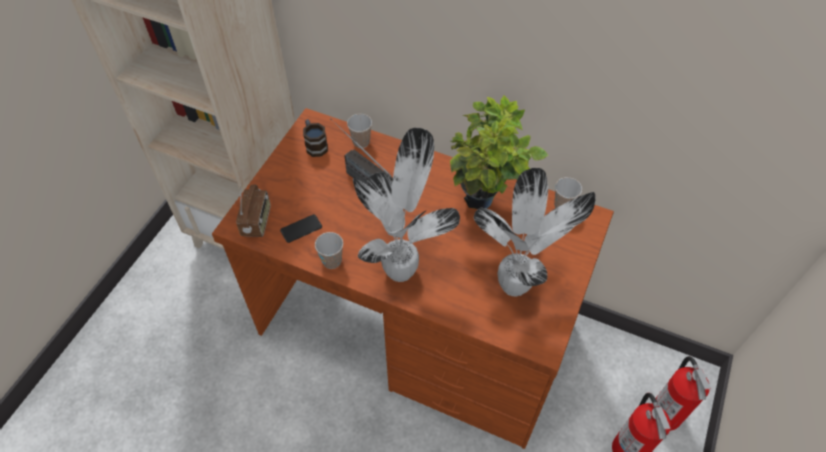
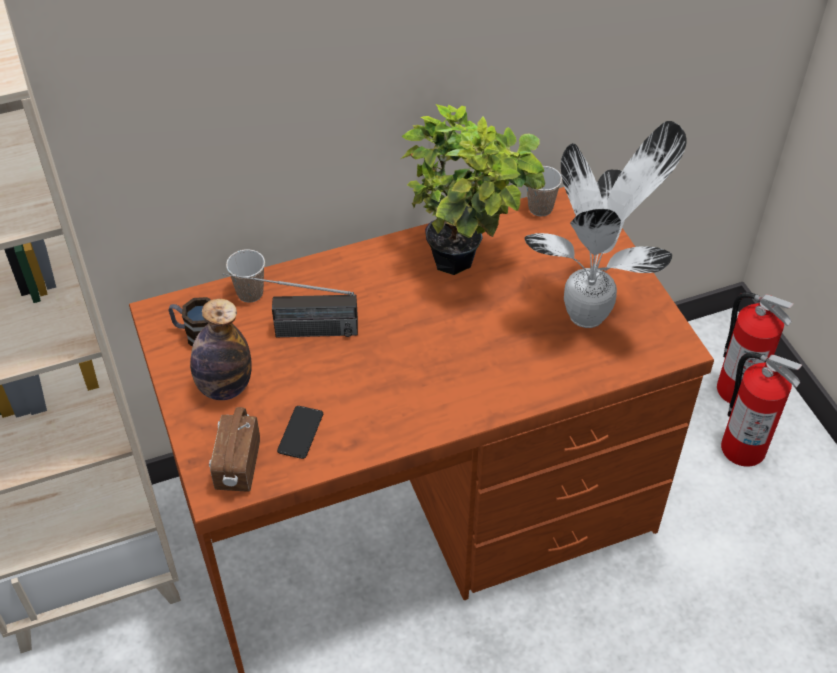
camera: 45 degrees left, 5 degrees down
(257, 222) = (237, 466): radio -> radio turned 135 degrees counterclockwise
(296, 179) = (224, 387): none -> bottle
(332, 261) = (379, 437): cup -> none
(402, 269) = (462, 385): potted plant -> none

